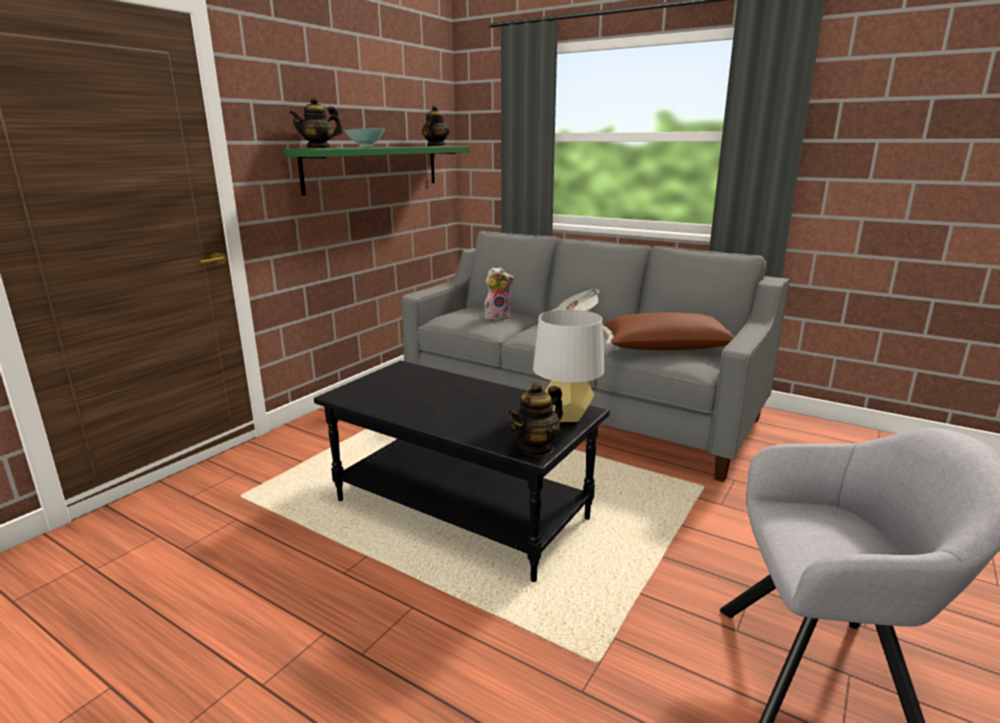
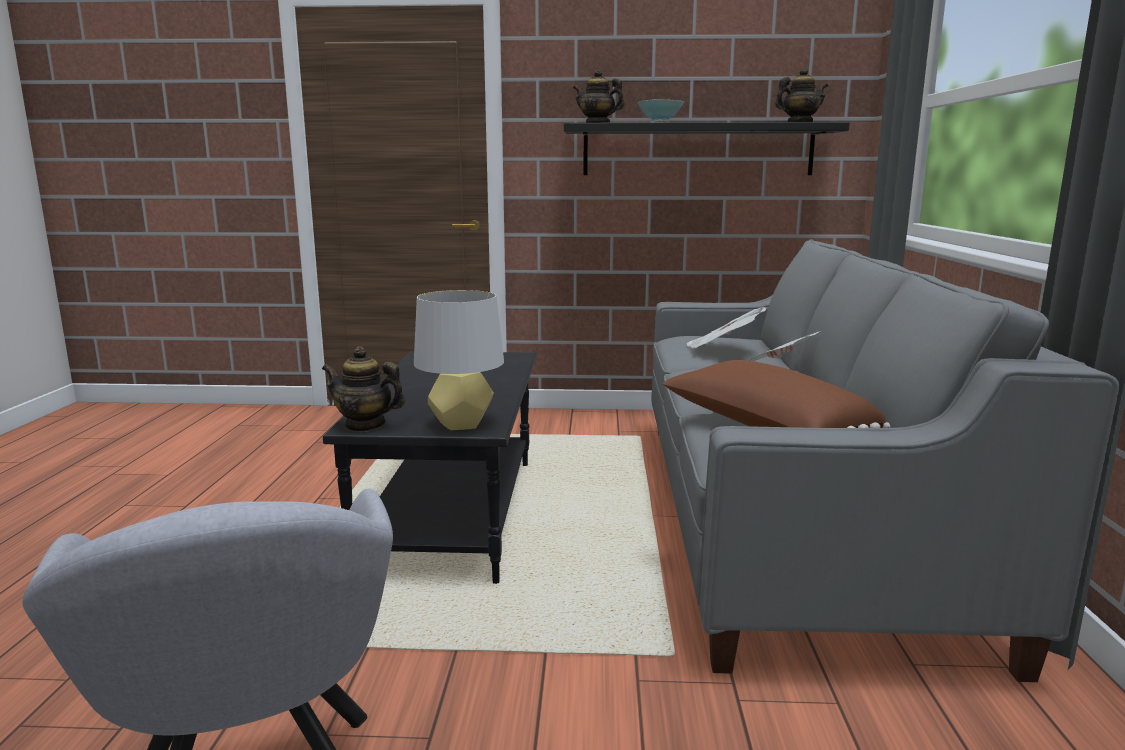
camera: 60 degrees right, 5 degrees down
(374, 168) = (697, 150): green shelf -> black shelf
(497, 317) = (722, 349): plush toy -> newspaper

